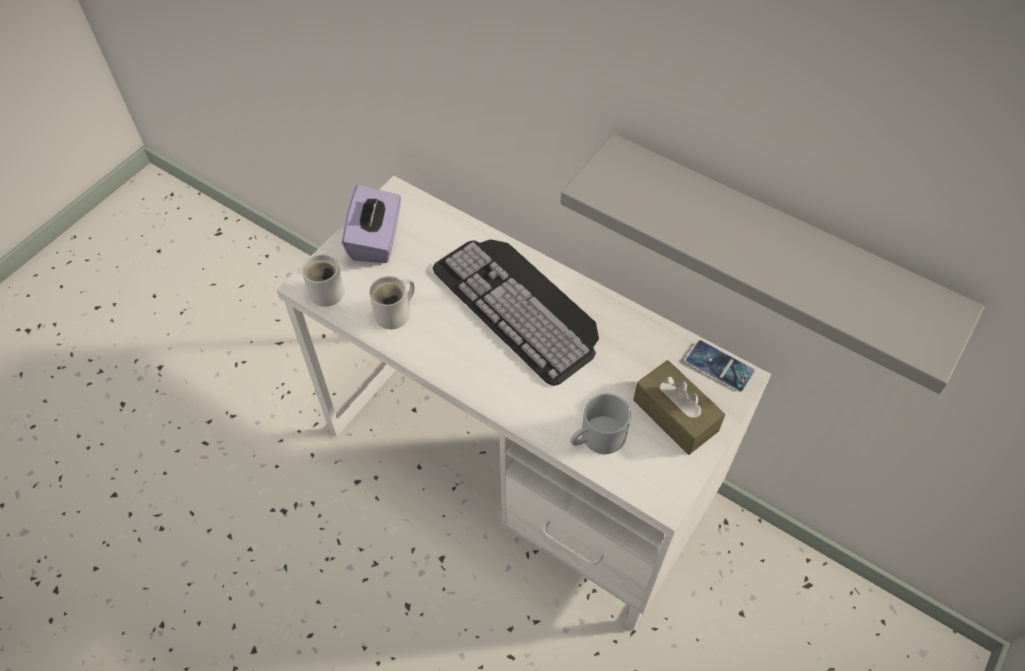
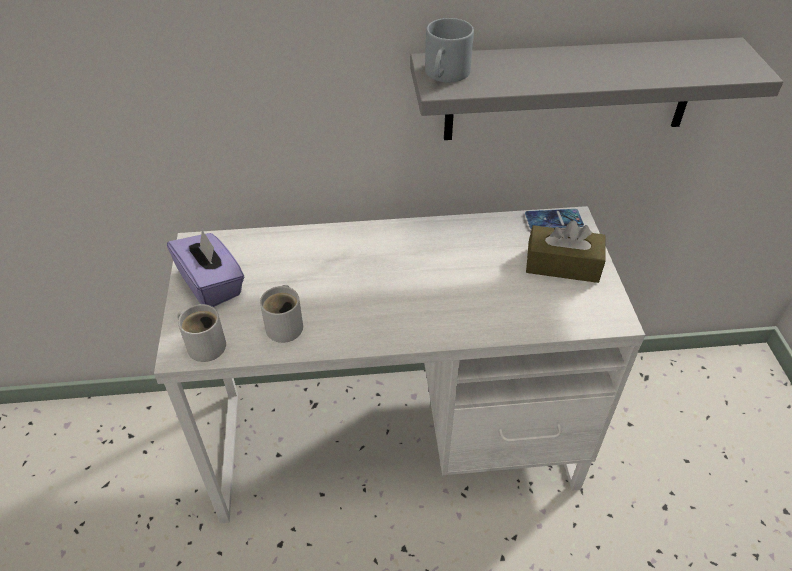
camera: 40 degrees left, 10 degrees down
(522, 305) = (381, 261): keyboard -> none
(597, 438) = (531, 312): grey mug -> grey mug (446, 75)

